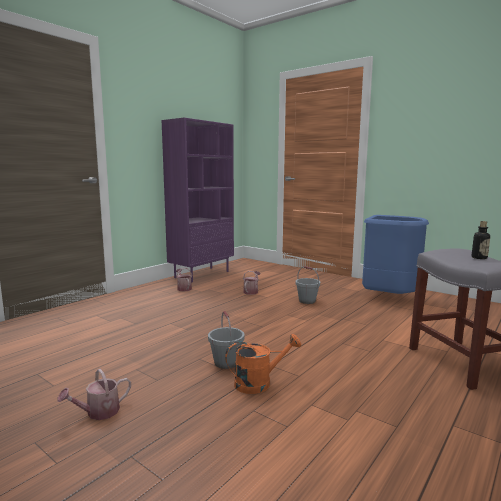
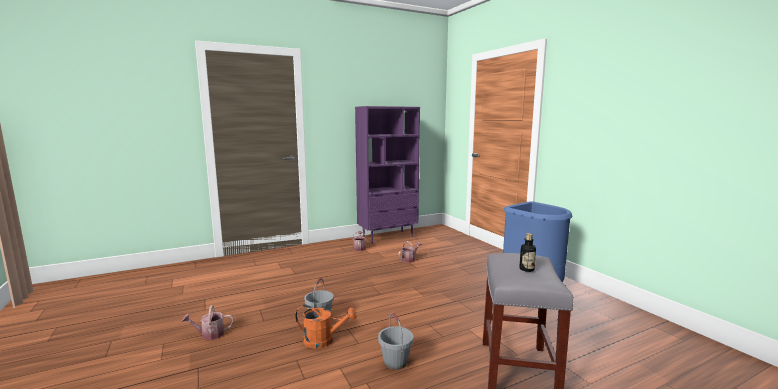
camera: 25 degrees right, 0 degrees up
(307, 301) = (446, 277): grey bucket -> grey bucket (395, 362)

